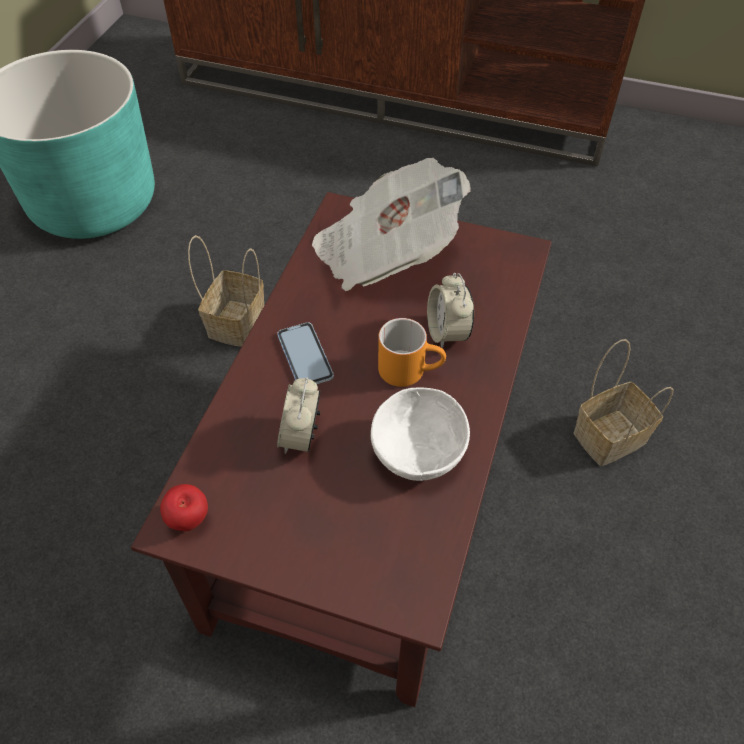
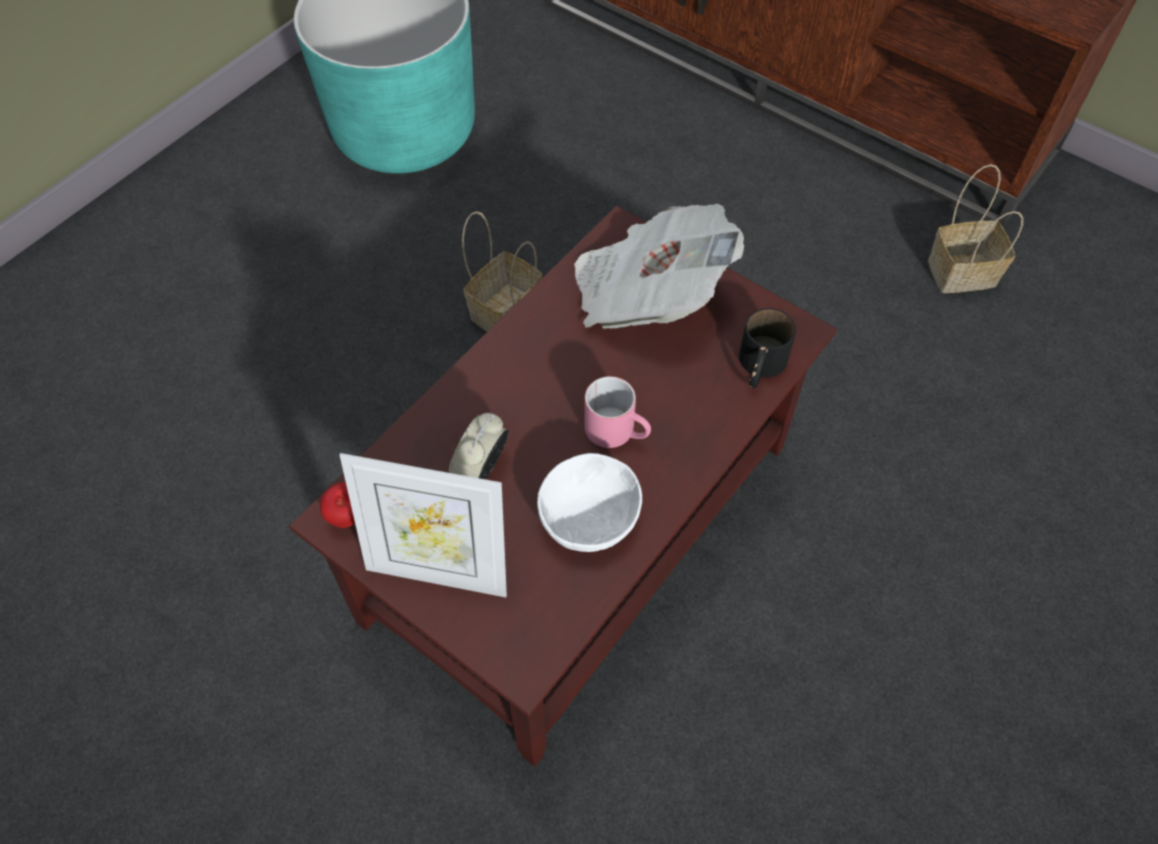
camera: 20 degrees right, 5 degrees up
(299, 540) = (439, 569): none -> picture frame
(305, 356) = (518, 385): phone -> none
(410, 369) = (618, 431): orange mug -> pink mug
(447, 332) = (674, 402): alarm clock -> none
(505, 286) = (760, 367): none -> black mug
(610, 435) = (864, 559): basket -> basket (963, 271)

